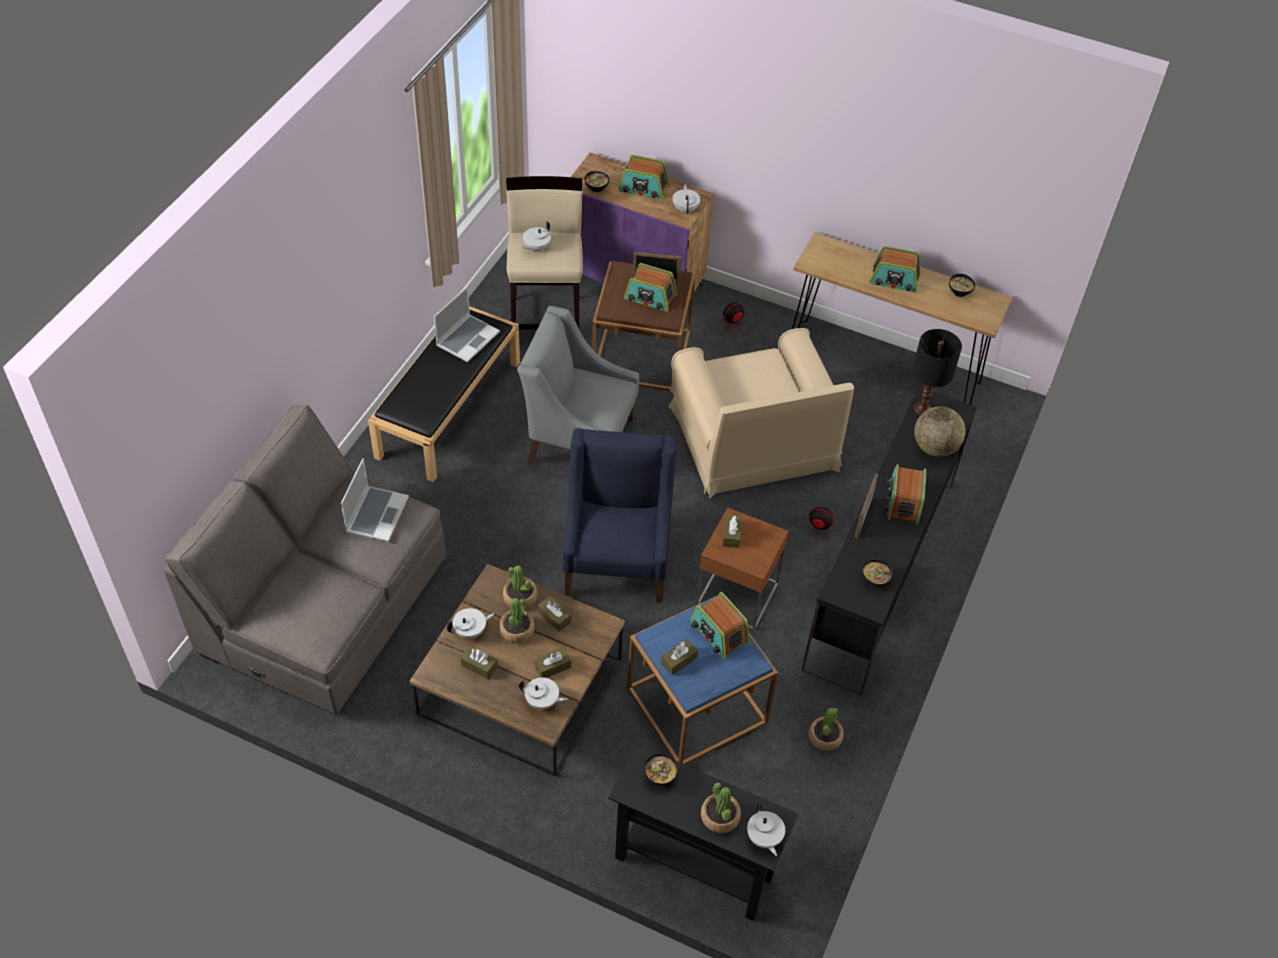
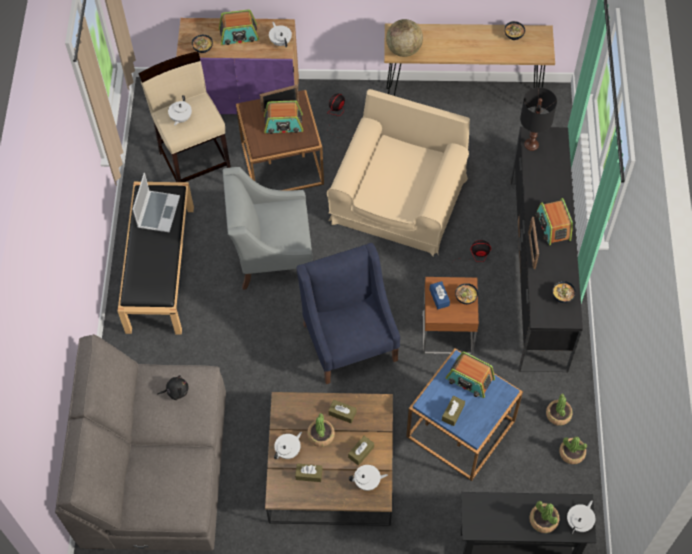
camera: 20 degrees left, 10 degrees up
(376, 514) = (176, 391): laptop -> black plush toy
(520, 597) = (309, 408): potted plant -> potted plant (572, 453)
(659, 775) = (488, 508): bowl -> bowl (465, 298)
(731, 535) = (439, 297): brown tissue box -> blue tissue box
(754, 438) = (399, 200): beige armchair -> beige armchair turned 120 degrees counterclockwise
(764, 838) = (579, 522): white teapot -> white teapot turned 105 degrees counterclockwise
(894, 280) = (462, 43): radio -> none
(935, 447) = (554, 173): globe -> globe (404, 49)

